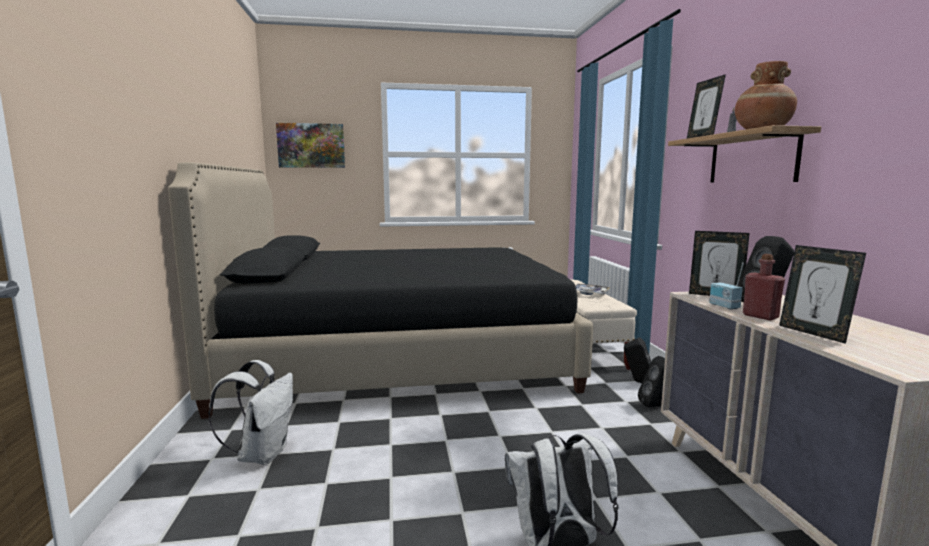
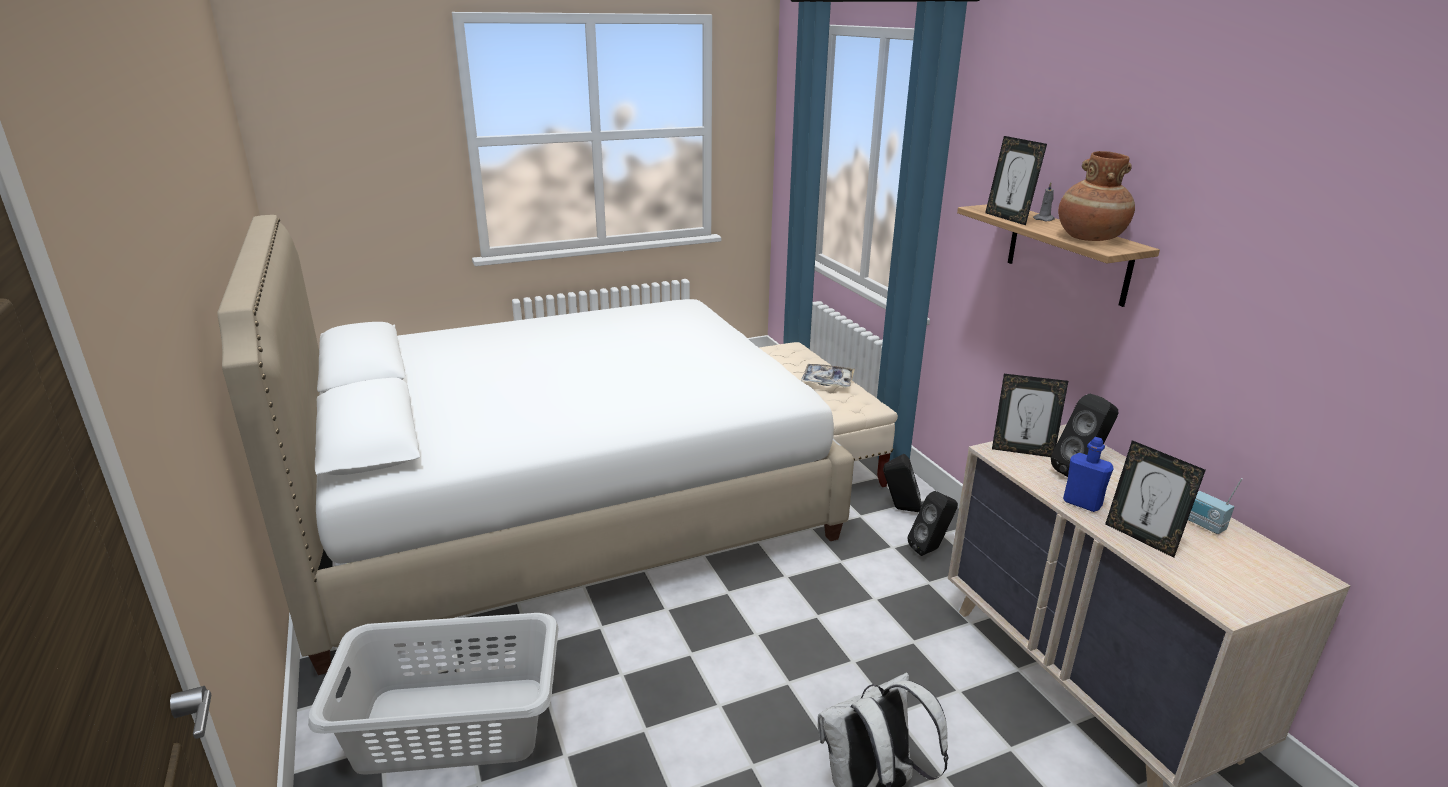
camera: 15 degrees left, 15 degrees up
(262, 454) = (451, 724): white backpack -> grey laundry basket
(311, 145) = (335, 134): picture -> none
(400, 358) = (563, 503): black bed -> white bed
(723, 306) = (1038, 482): radio -> radio (1204, 525)
(760, 316) = (1082, 503): red bottle -> blue bottle

